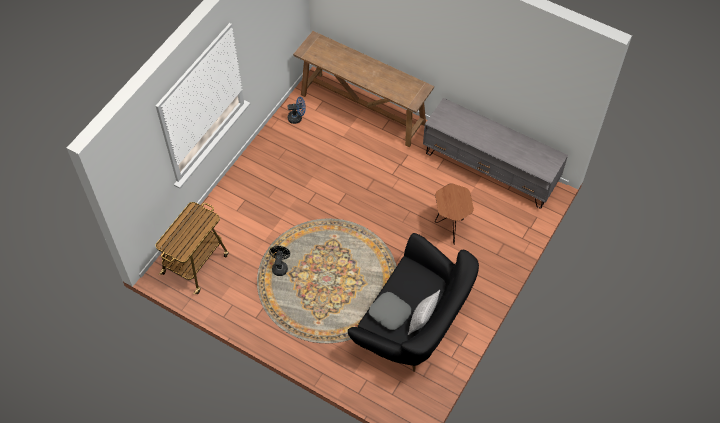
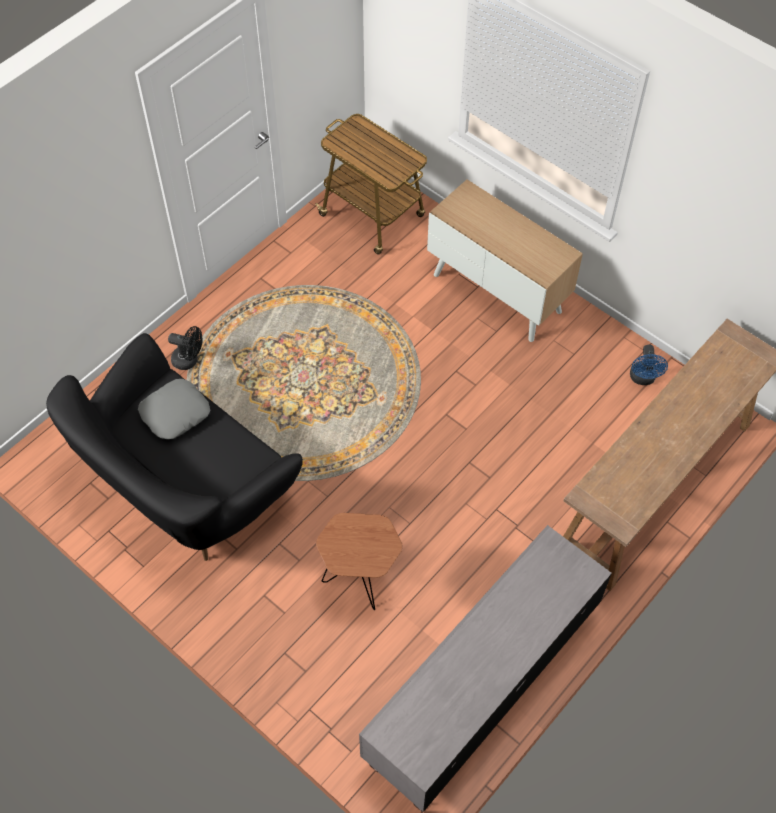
camera: 100 degrees right, 0 degrees up
(248, 189) = (498, 292): none -> cabinet
(280, 266) = (341, 318): black fan -> black fan (189, 360)
(422, 320) = (146, 457): pillow -> none

